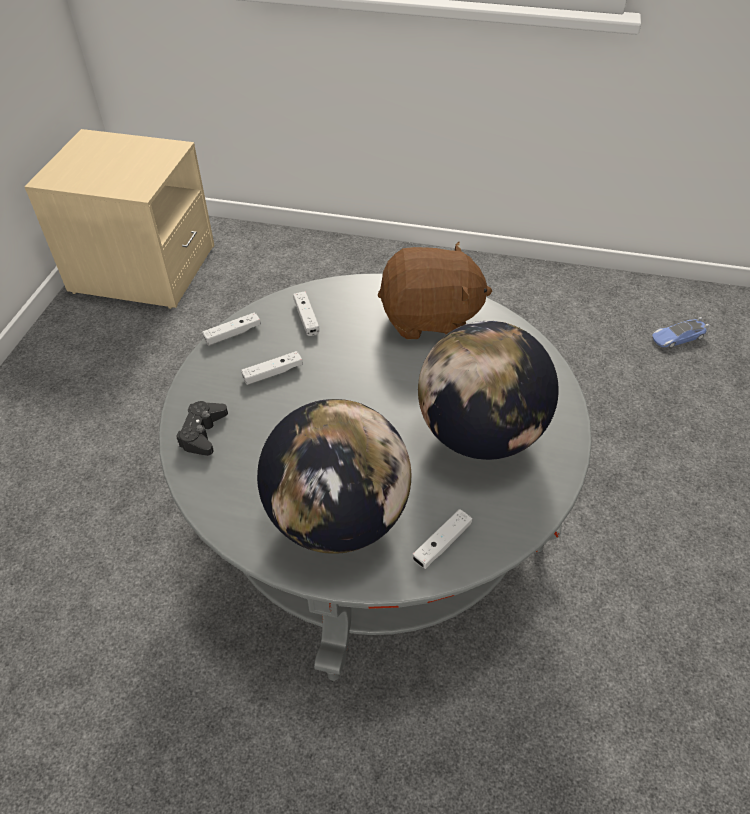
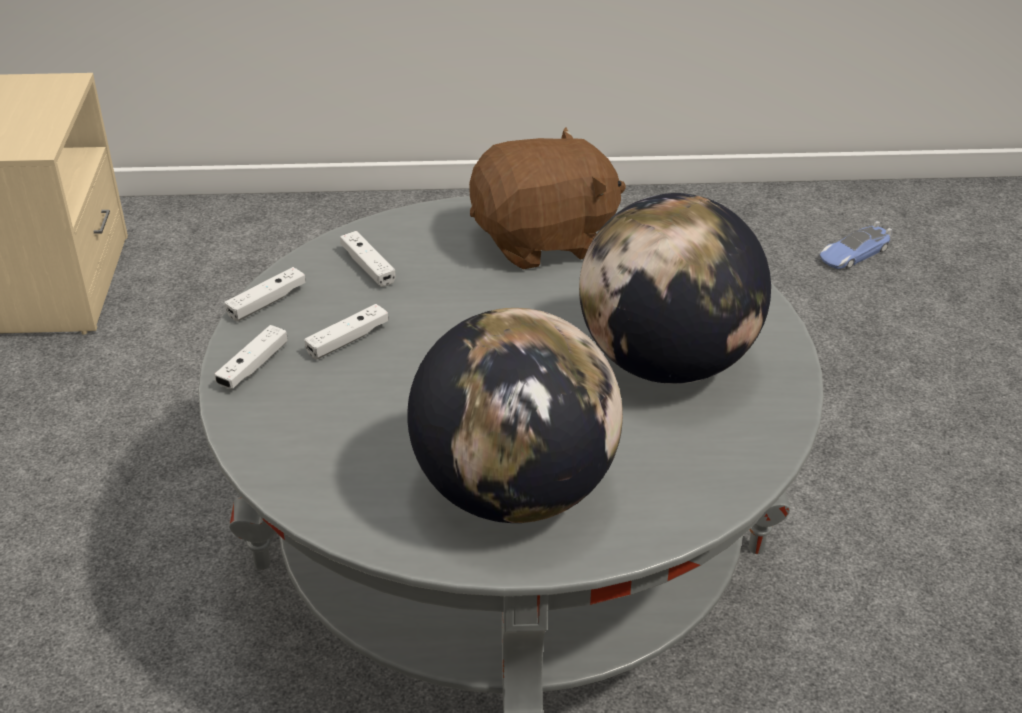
camera: 15 degrees left, 10 degrees down
(202, 432) = (275, 428): black game controller -> none
(441, 543) = (668, 494): white game controller -> white game controller (253, 366)

